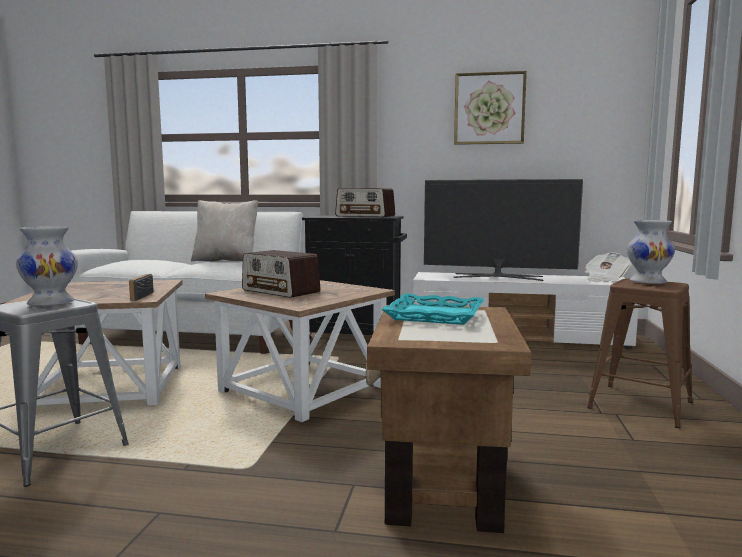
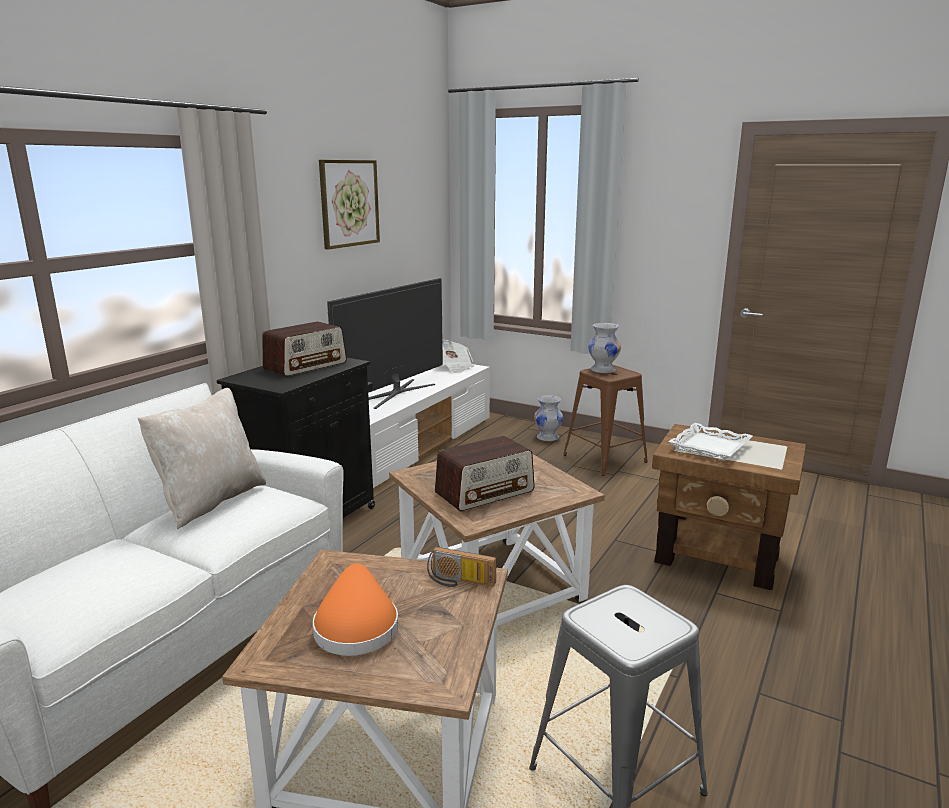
camera: 70 degrees left, 10 degrees up
(50, 303) = (621, 615): white vase -> white vase (548, 438)
(92, 289) = (356, 626): none -> orange hat
(434, 315) = (710, 447): turquoise tray -> white tray

